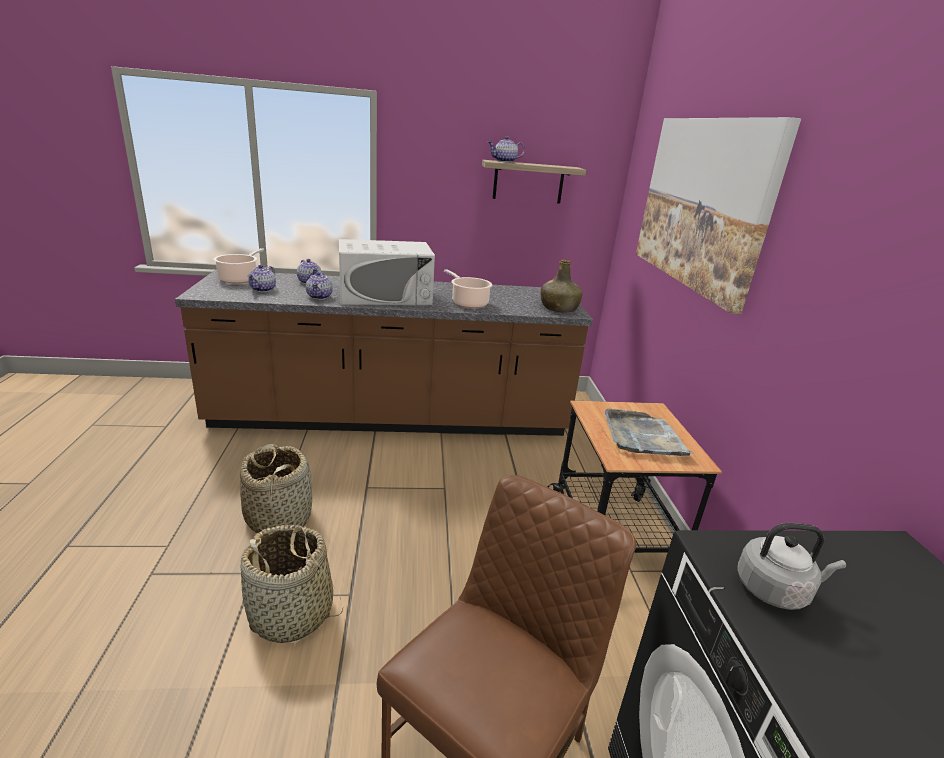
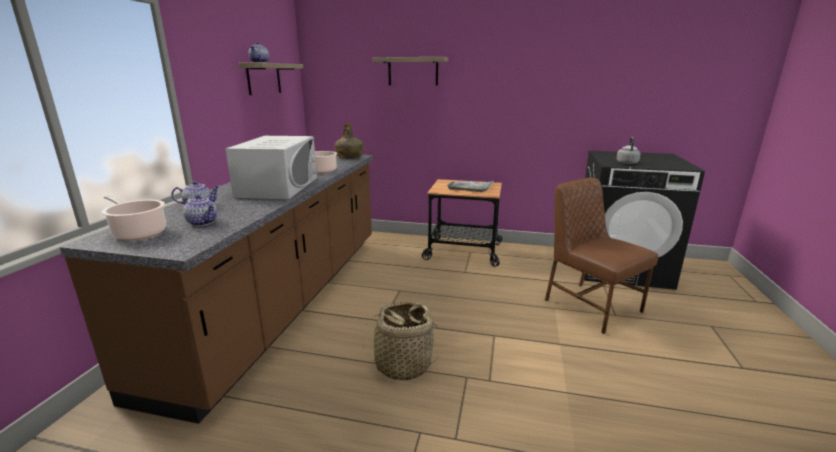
camera: 70 degrees left, 5 degrees down
(292, 614) = (508, 359): basket -> none
(320, 297) = (258, 204): teapot -> none
(702, 203) = (413, 71): picture -> shelf

